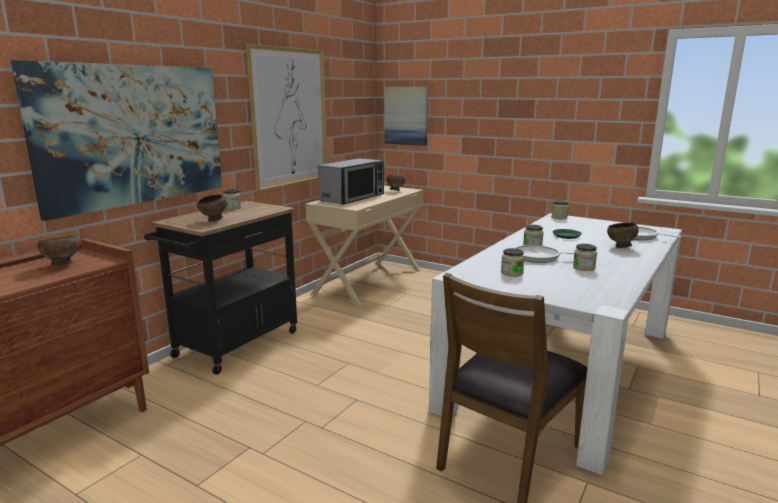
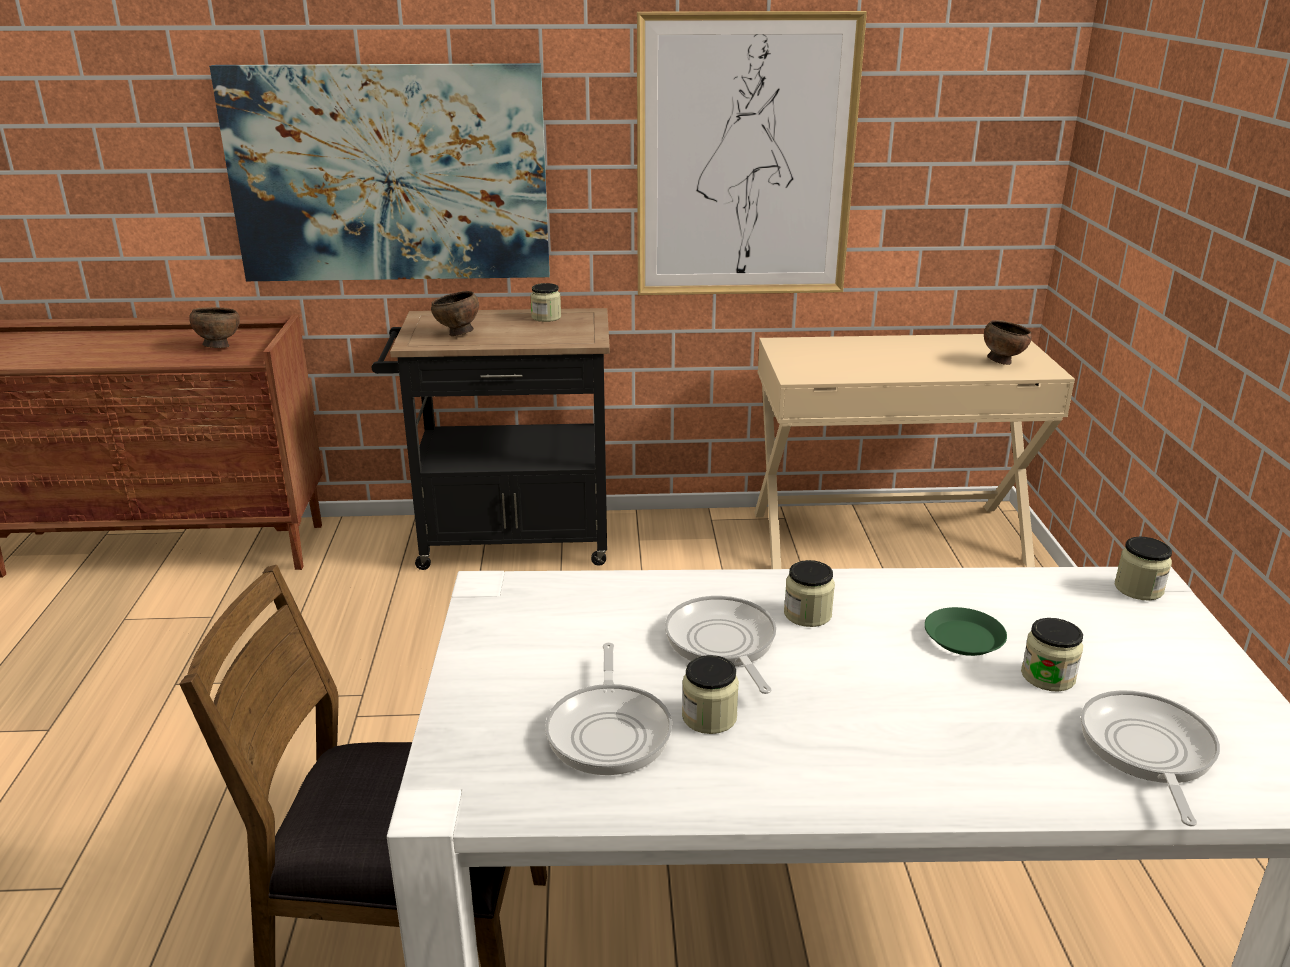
camera: 55 degrees right, 10 degrees up
(353, 198) = (866, 352): microwave -> none
(406, 115) = (1102, 180): picture -> none
(512, 273) = (570, 638): jar -> jar (1048, 676)
(580, 280) = (609, 730): none -> frying pan
(620, 247) = (971, 739): brown bowl -> none

